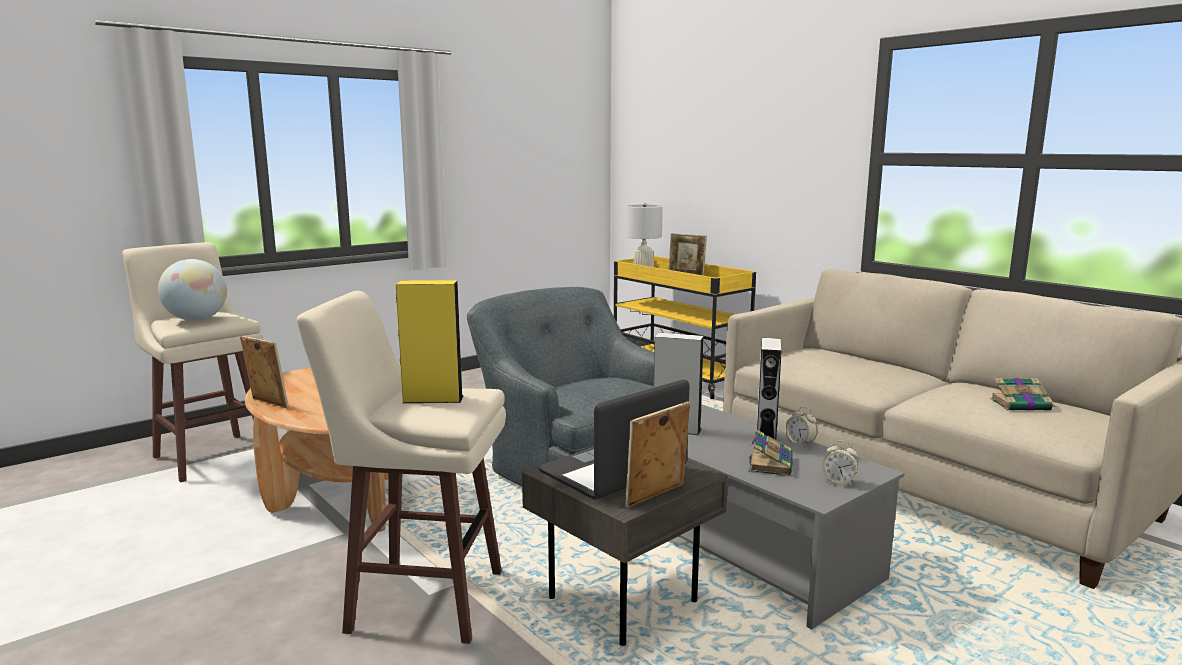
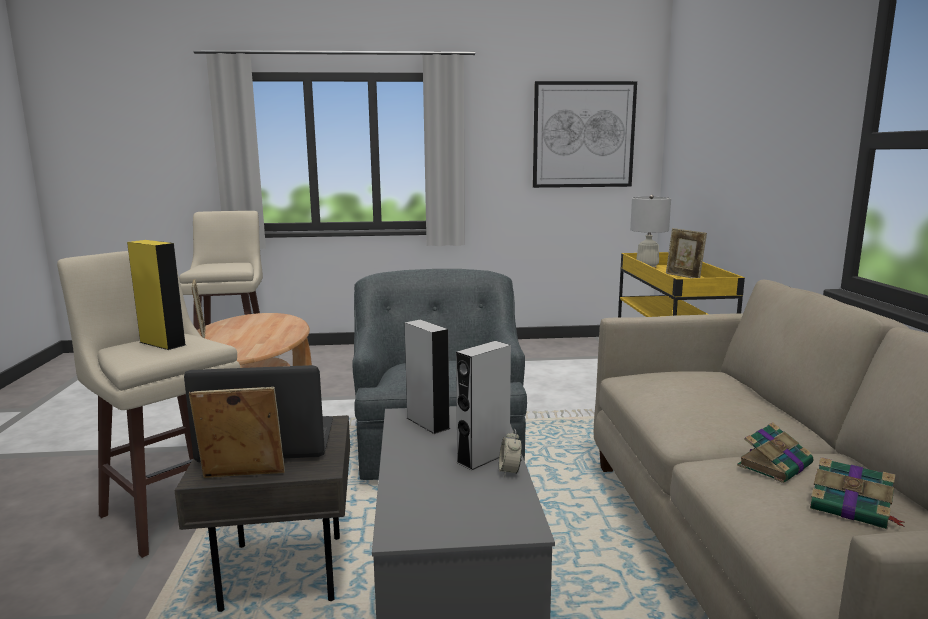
camera: 35 degrees right, 0 degrees up
(197, 320) = (217, 266): globe -> none
(547, 143) = (583, 135): none -> picture
(770, 464) = (435, 482): book -> book (775, 465)
(838, 482) = (458, 525): alarm clock -> none

